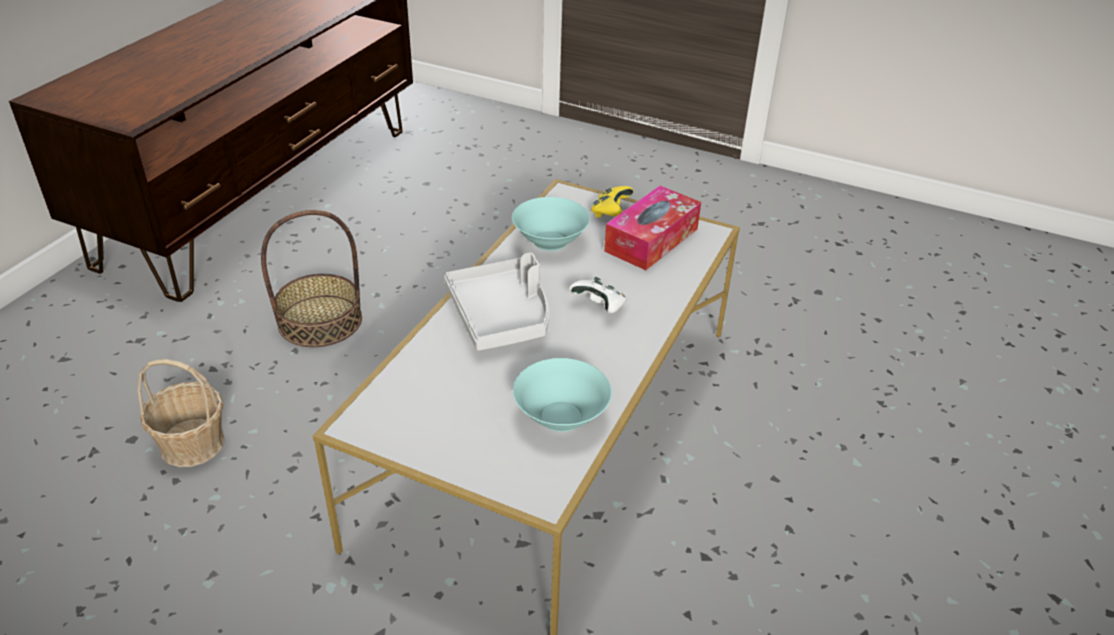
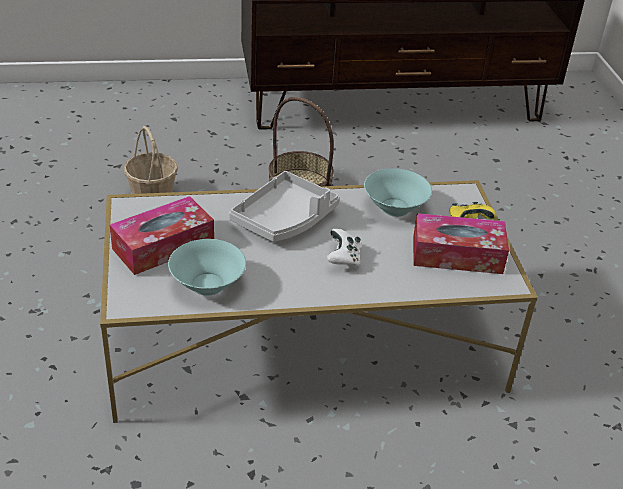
camera: 55 degrees right, 0 degrees up
(464, 424) = (163, 246): none -> tissue box

